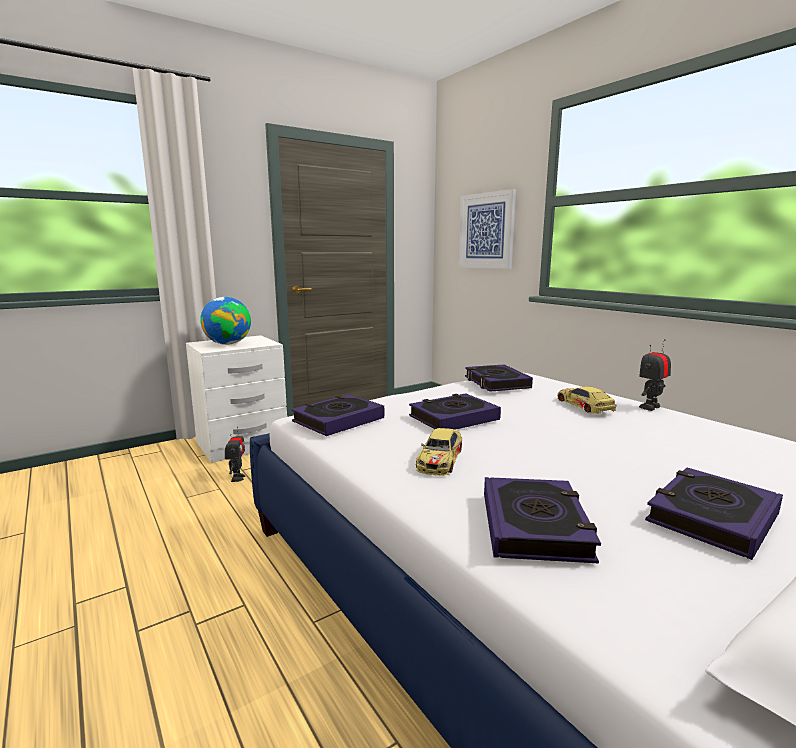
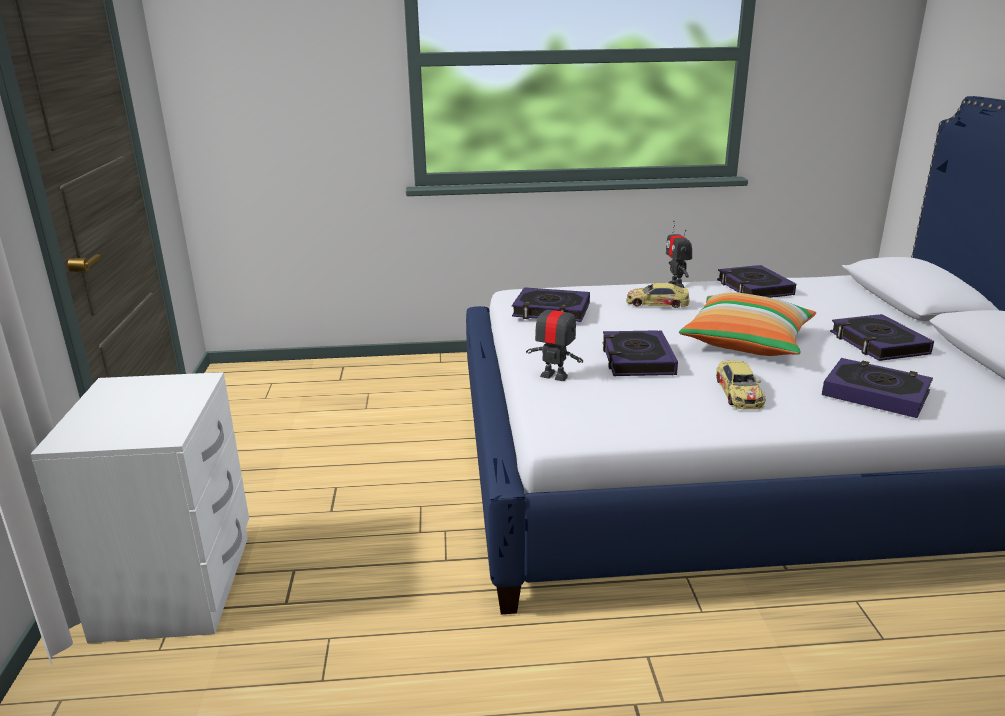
camera: 60 degrees left, 10 degrees up
(228, 344) = (136, 414): globe -> none
(237, 478) = (311, 613): toy robot -> toy robot (554, 376)
(338, 420) = (593, 414): book -> book (754, 288)
(440, 458) = (739, 392): toy car -> toy car turned 45 degrees clockwise
(486, 230) = (297, 97): picture -> none
(565, 448) = (746, 342): none -> pillow

